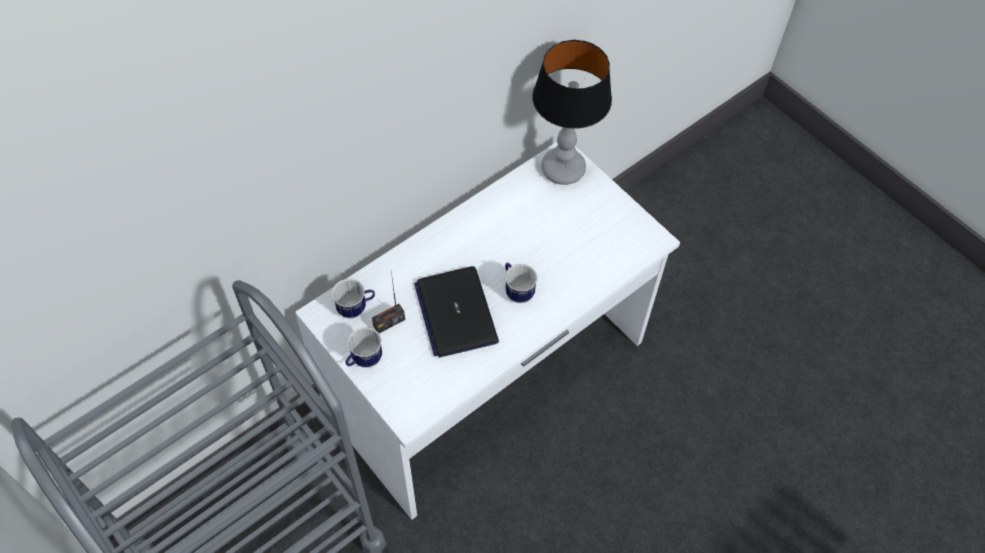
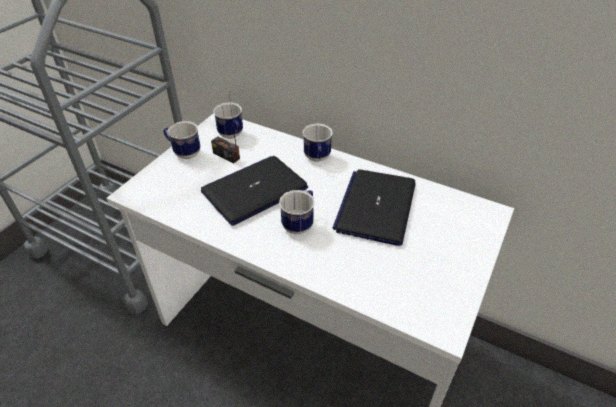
camera: 70 degrees right, 15 degrees down
(434, 246) = (317, 159): none -> mug
(521, 227) = (376, 207): none -> laptop
(562, 169) = (470, 217): table lamp -> none

